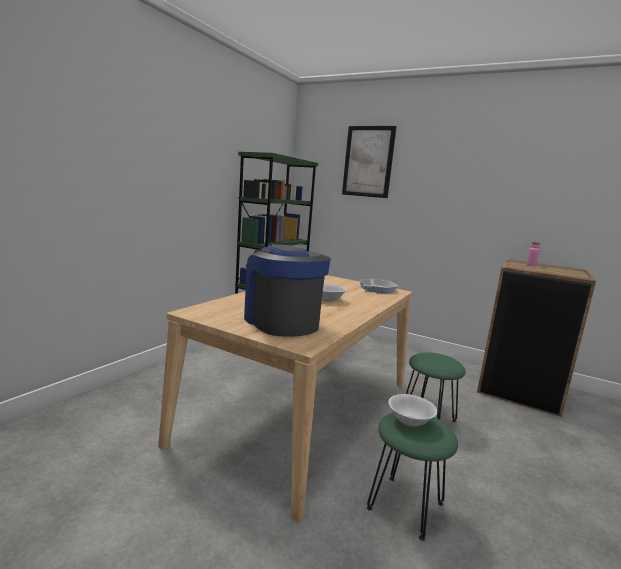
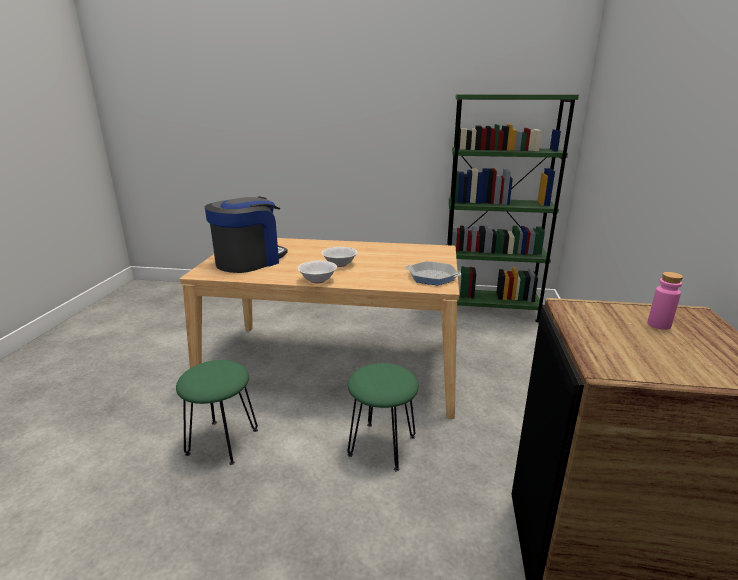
camera: 70 degrees right, 10 degrees up
(368, 161) = (630, 86): picture -> none
(409, 421) = (216, 368): white bowl -> white bowl (317, 280)

